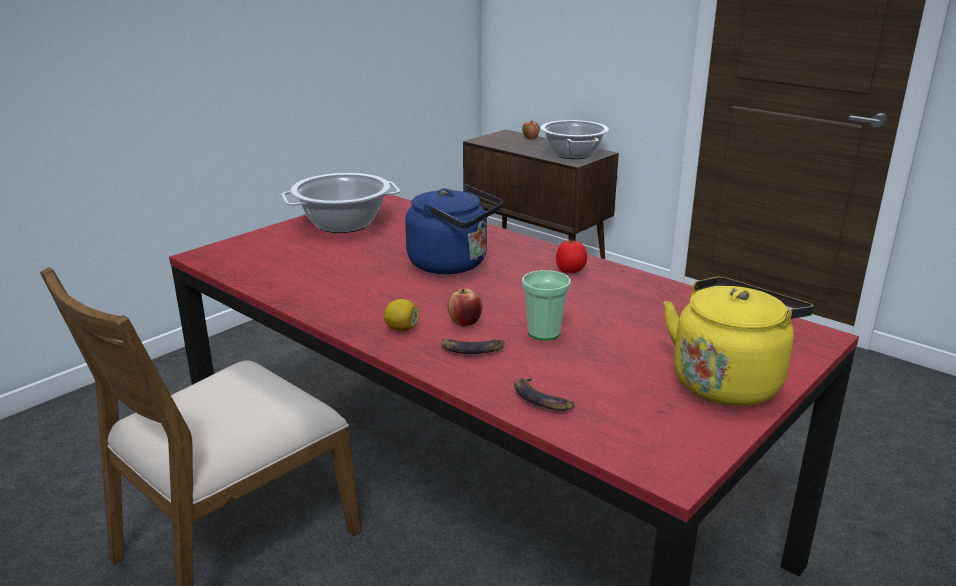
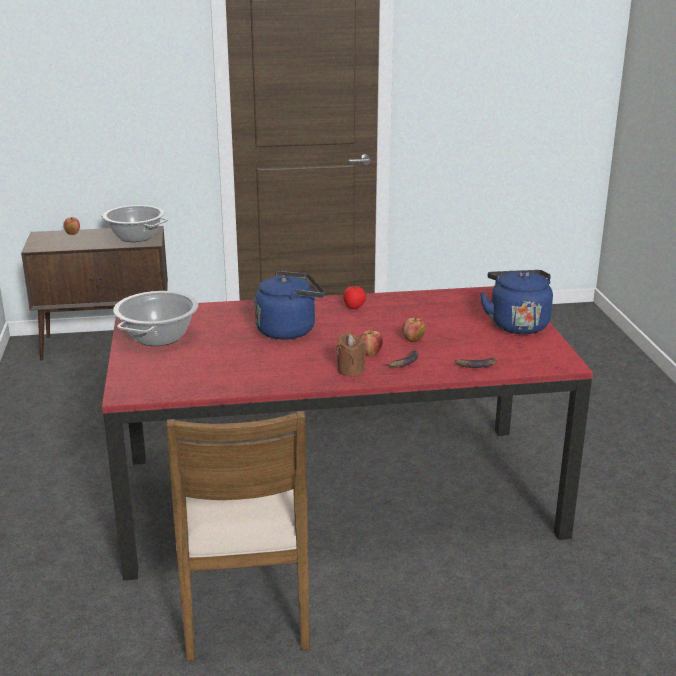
camera: 50 degrees left, 0 degrees up
(402, 328) = (350, 370): lemon -> brown candle
(544, 333) = (413, 340): cup -> apple
(728, 381) = (517, 324): yellow kettle -> blue kettle

